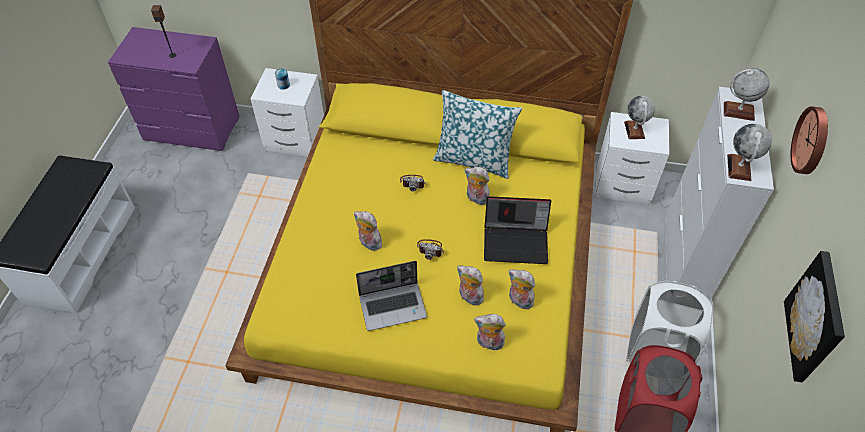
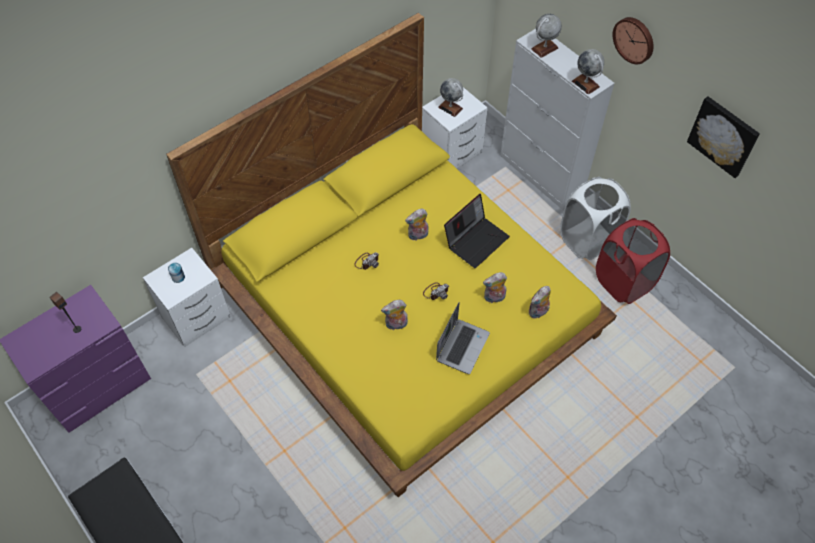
camera: 50 degrees left, 5 degrees up
(474, 160) = (382, 212): pillow -> none
(519, 301) = (522, 273): plush toy -> none

